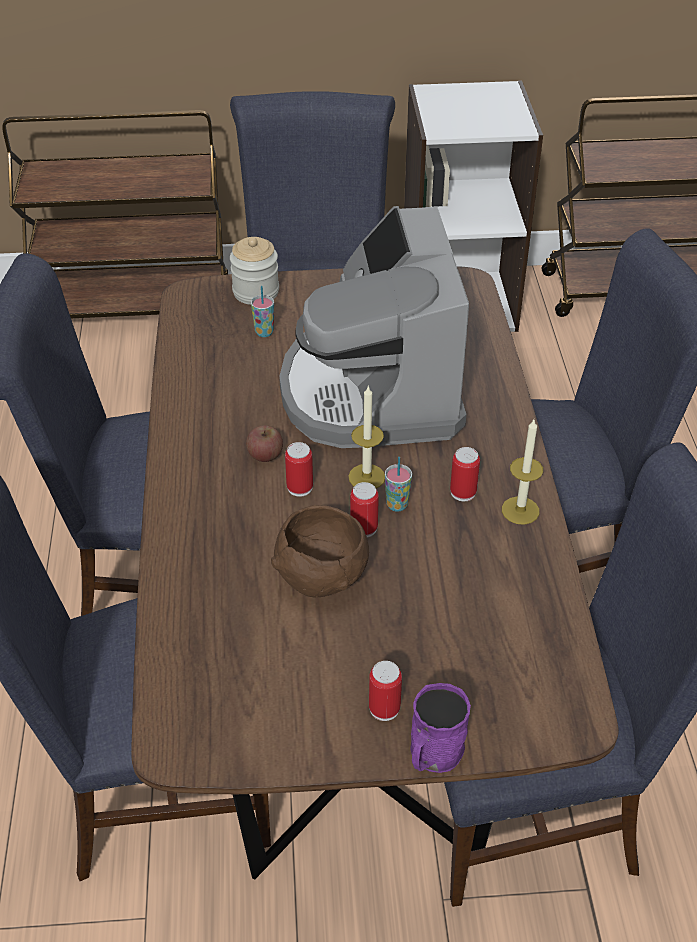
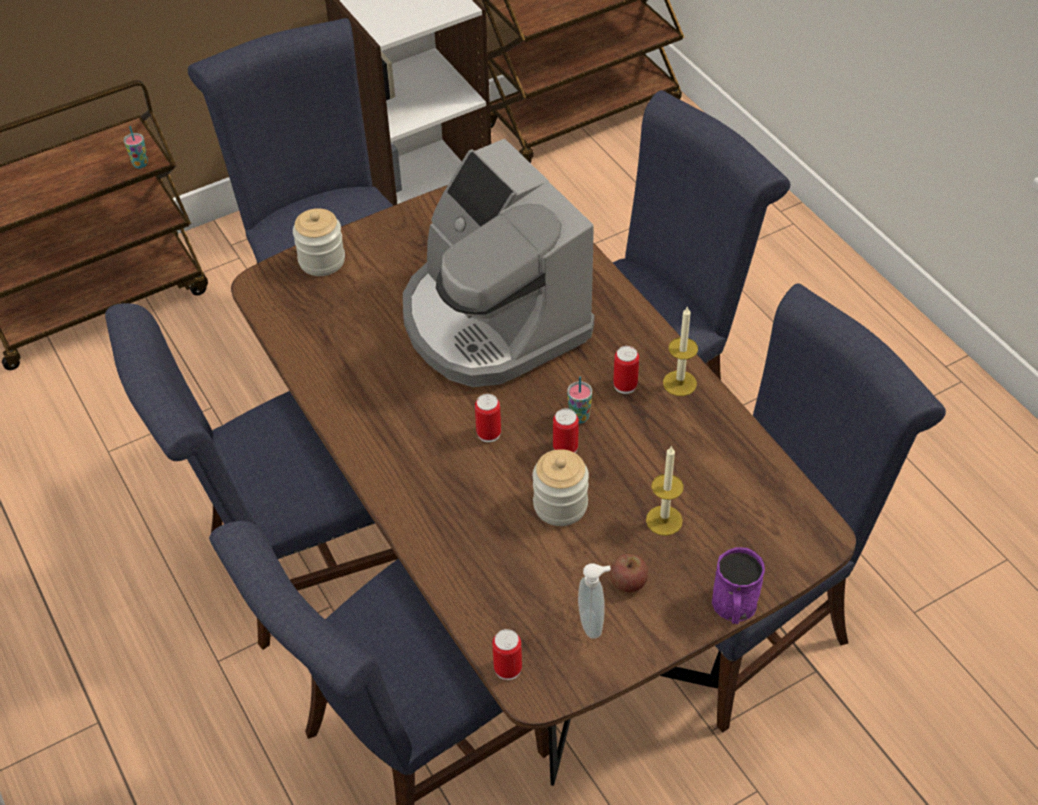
camera: 25 degrees left, 5 degrees up
(264, 332) = (358, 298): cup -> cup (140, 164)
(265, 455) = (439, 415): apple -> apple (628, 582)
(275, 706) = (593, 623): none -> soap dispenser
(322, 579) = (560, 505): brown bowl -> jar
(366, 477) = (538, 402): candle -> candle (664, 520)
(384, 708) = (676, 588): can -> can (508, 668)

